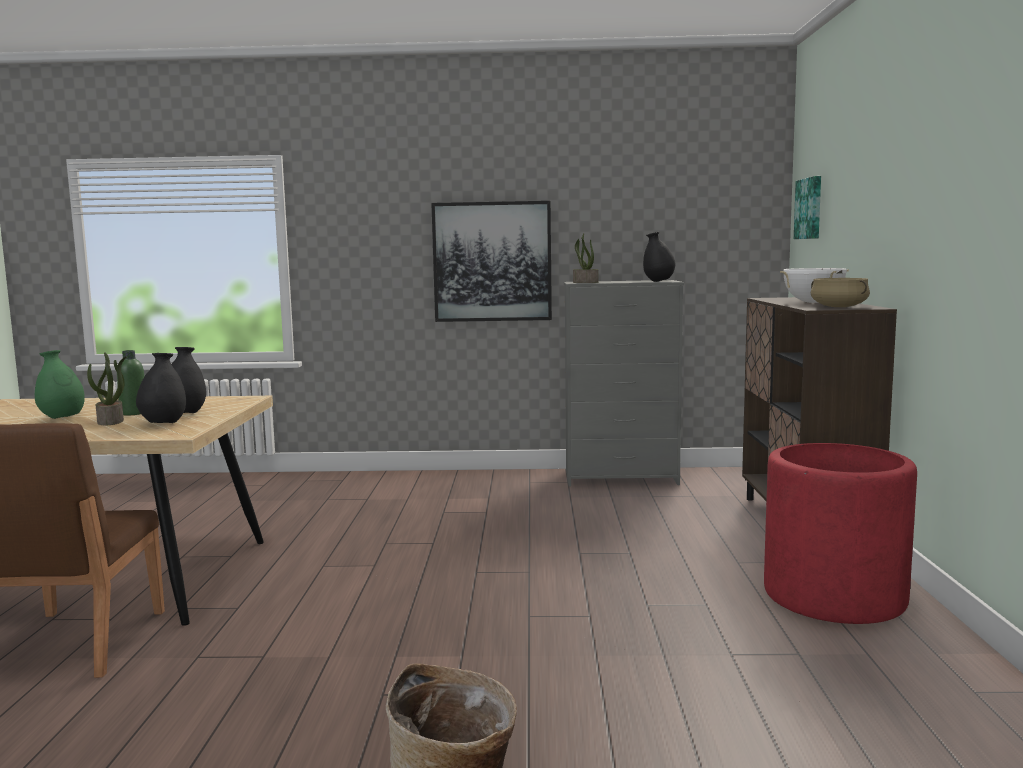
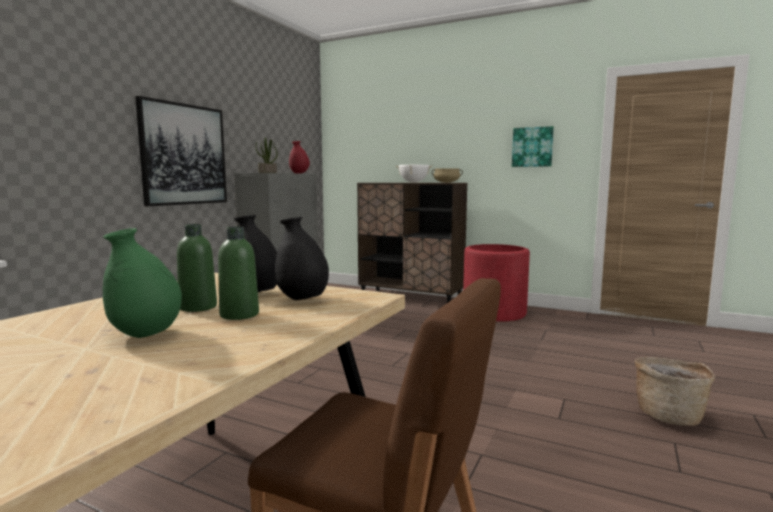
camera: 65 degrees left, 0 degrees up
(111, 421) = (239, 315): potted plant -> green bottle
(658, 281) = (299, 173): black vase -> red vase
(810, 208) = (352, 135): picture -> picture (532, 147)

